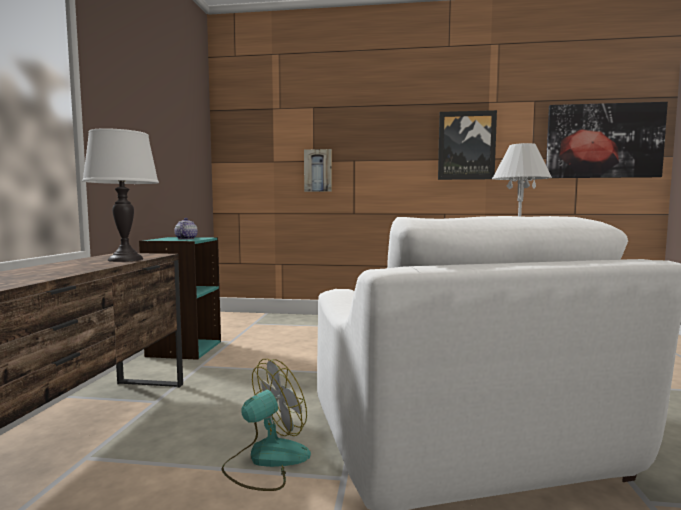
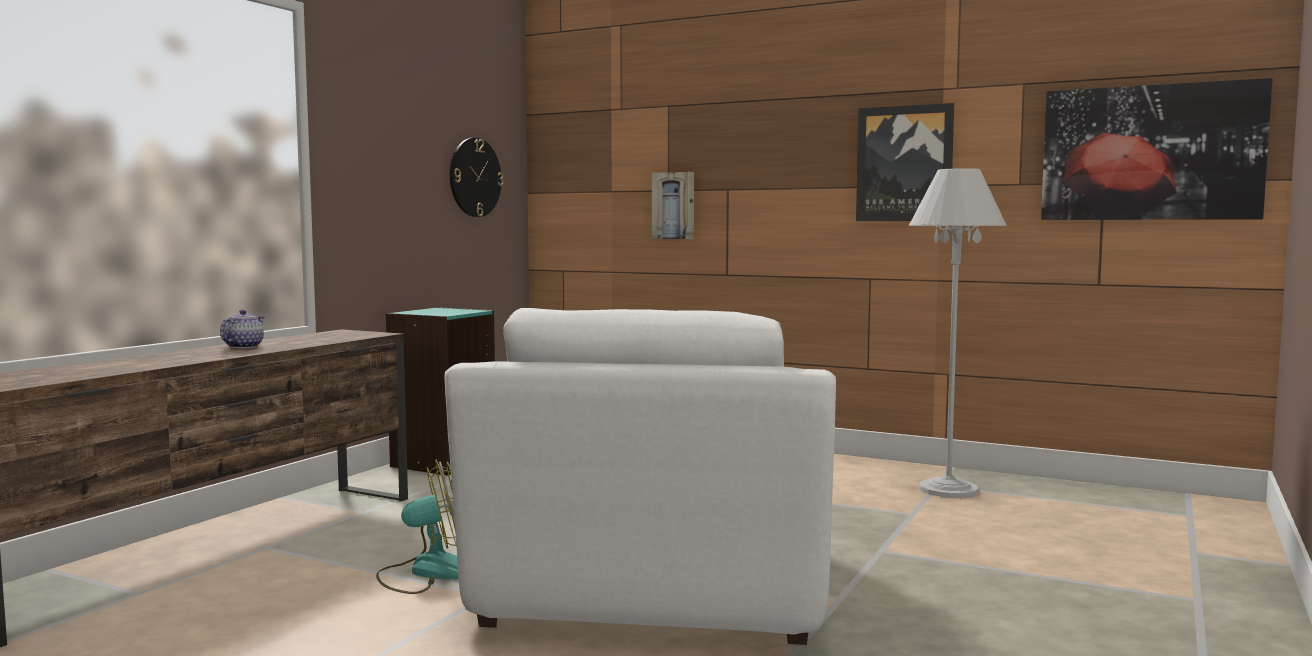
camera: 20 degrees right, 0 degrees up
(125, 259) = (331, 339): white table lamp -> none
(185, 147) = (475, 177): none -> wall clock
(186, 239) = (445, 312): teapot -> teapot (244, 347)

